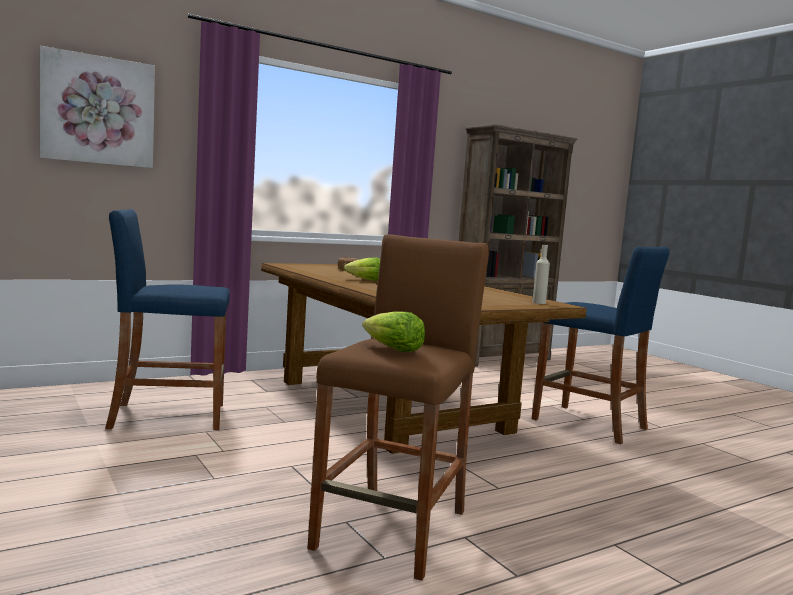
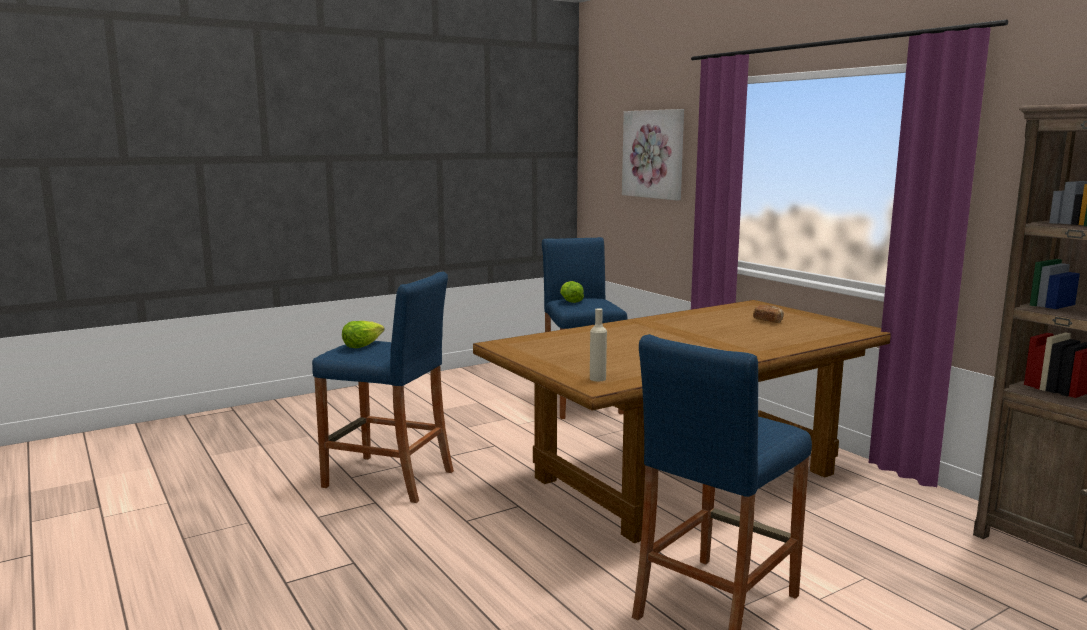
camera: 90 degrees right, 5 degrees up
(366, 280) = (672, 327): lettuce -> lettuce (570, 301)
(392, 530) = (388, 479): brown stool -> blue stool

